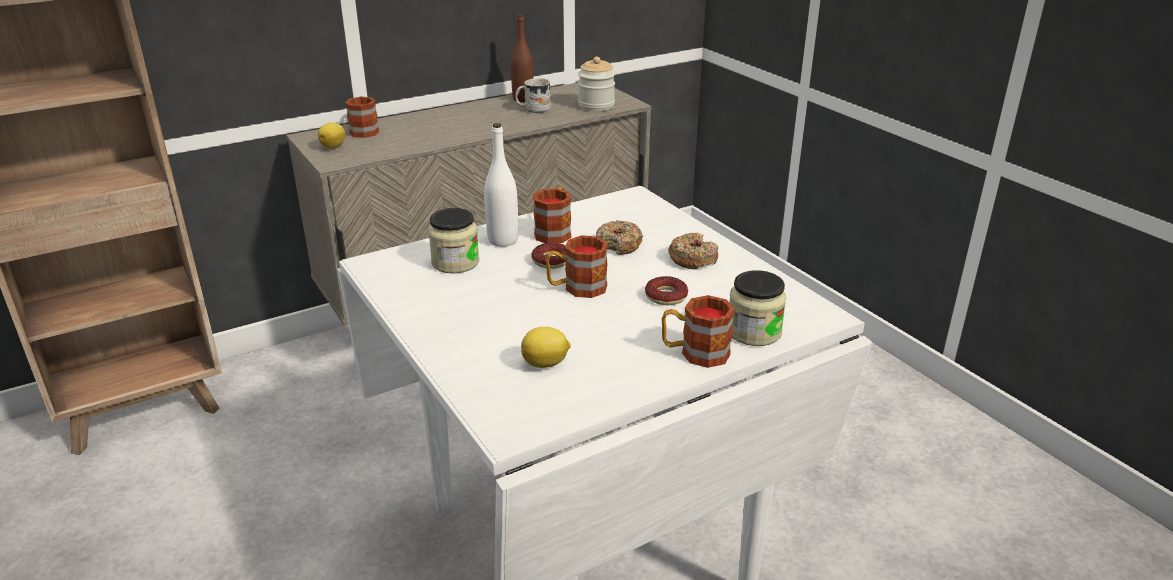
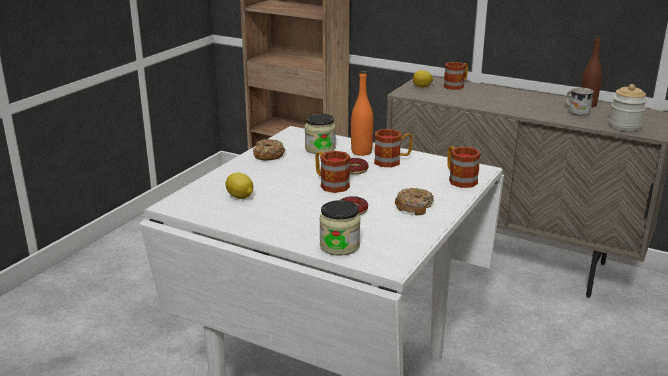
camera: 60 degrees right, 5 degrees down
(503, 240) = (361, 152): white bottle -> orange bottle
(619, 245) = (401, 182): donut -> donut (268, 155)
(695, 353) = (293, 233): mug -> mug (459, 179)

